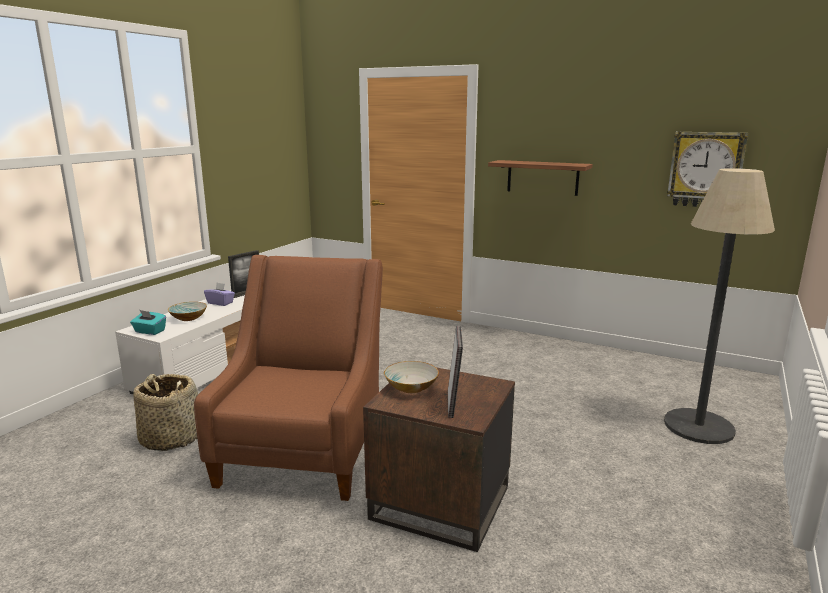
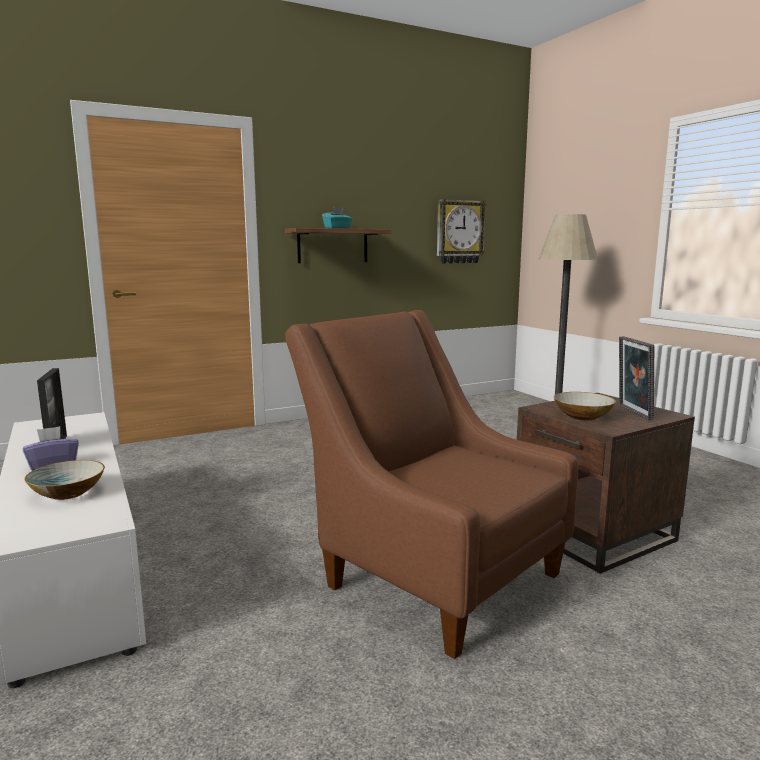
camera: 55 degrees left, 5 degrees down
(149, 331) = (60, 529): turquoise tissue box -> turquoise tissue box (337, 228)
(171, 438) = (264, 670): basket -> none
(454, 404) = (632, 412): picture frame -> picture frame turned 135 degrees counterclockwise

